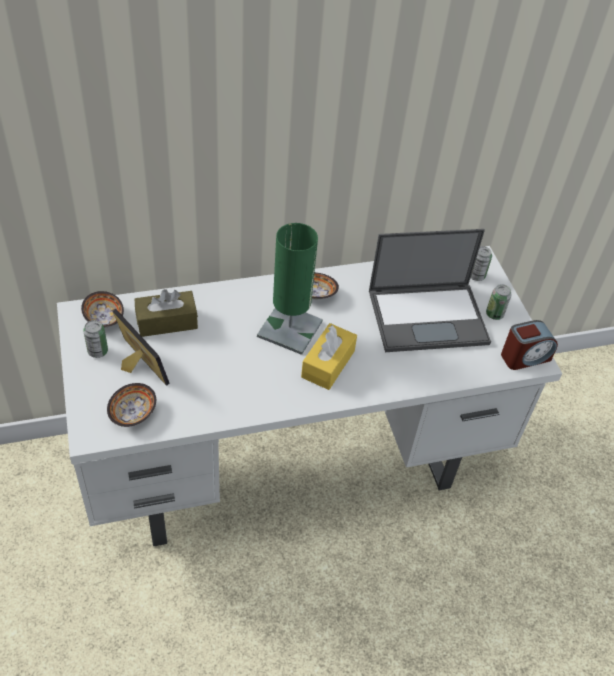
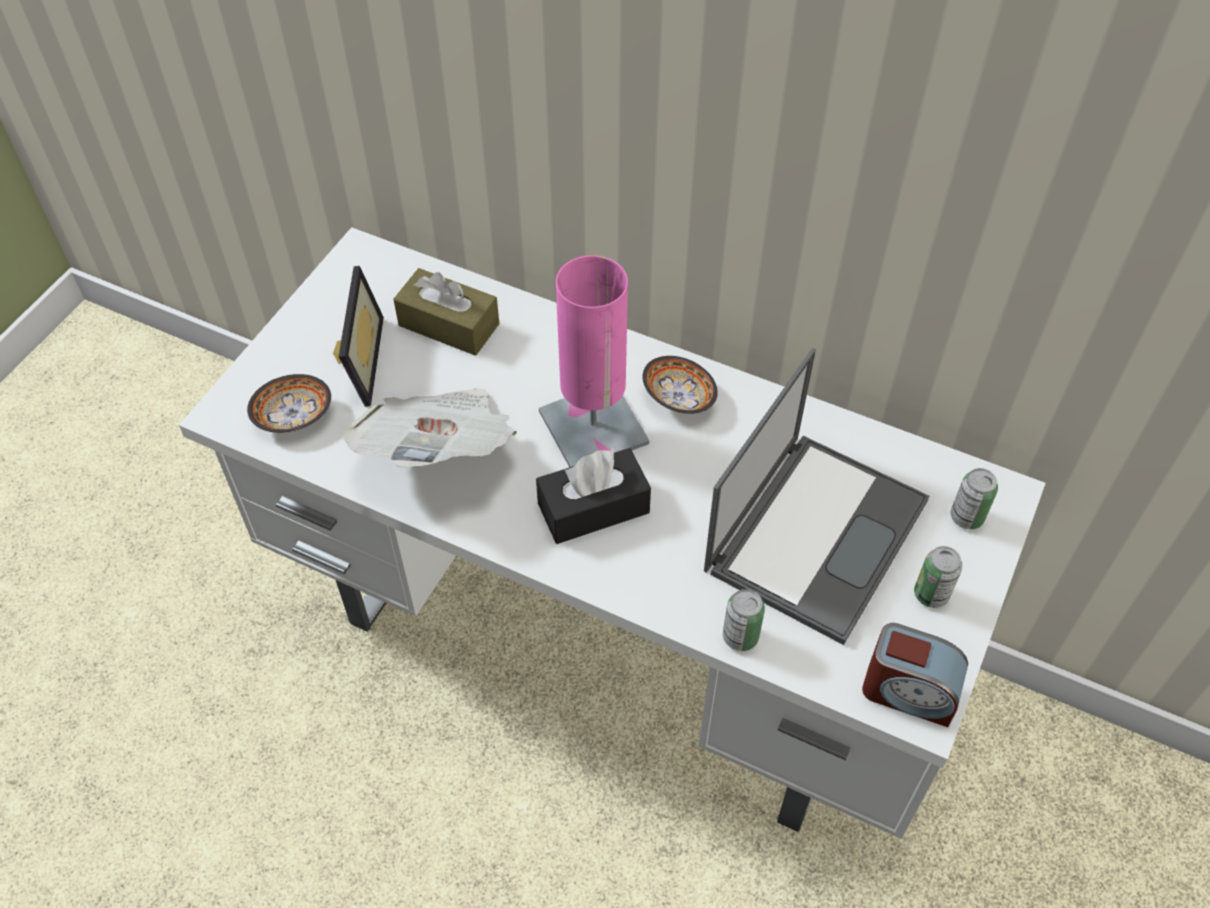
camera: 45 degrees right, 5 degrees up
(98, 351) = (333, 315): can -> can (740, 636)
(104, 318) = (382, 277): bowl -> none
(229, 383) = (440, 451): none -> newspaper
(290, 329) = (593, 427): green table lamp -> pink table lamp
(328, 364) = (593, 508): yellow tissue box -> black tissue box
(429, 316) = (817, 532): laptop -> laptop turned 90 degrees counterclockwise

